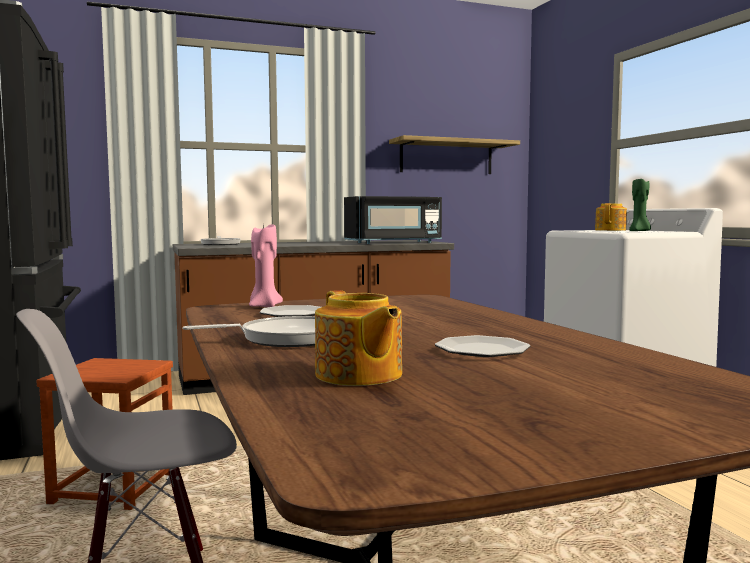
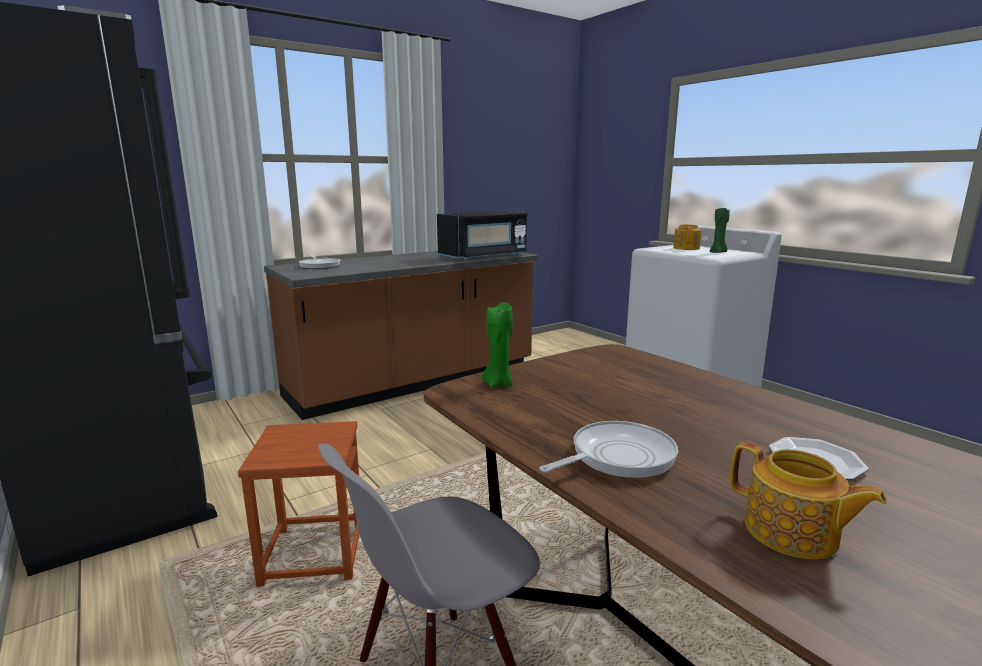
camera: 15 degrees left, 10 degrees up
(264, 306) = (498, 384): pink candle -> green candle
(293, 314) = (550, 400): plate -> none
(446, 157) = (509, 165): shelf -> none

